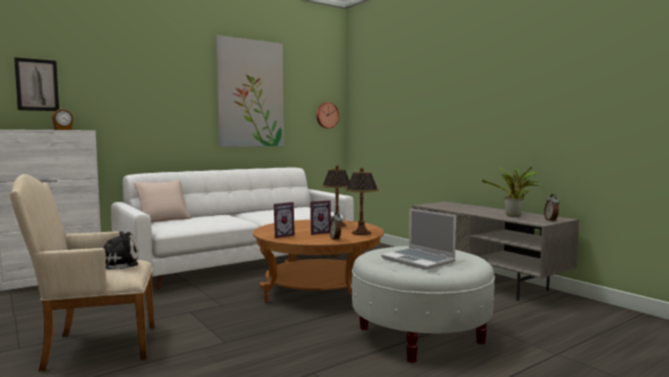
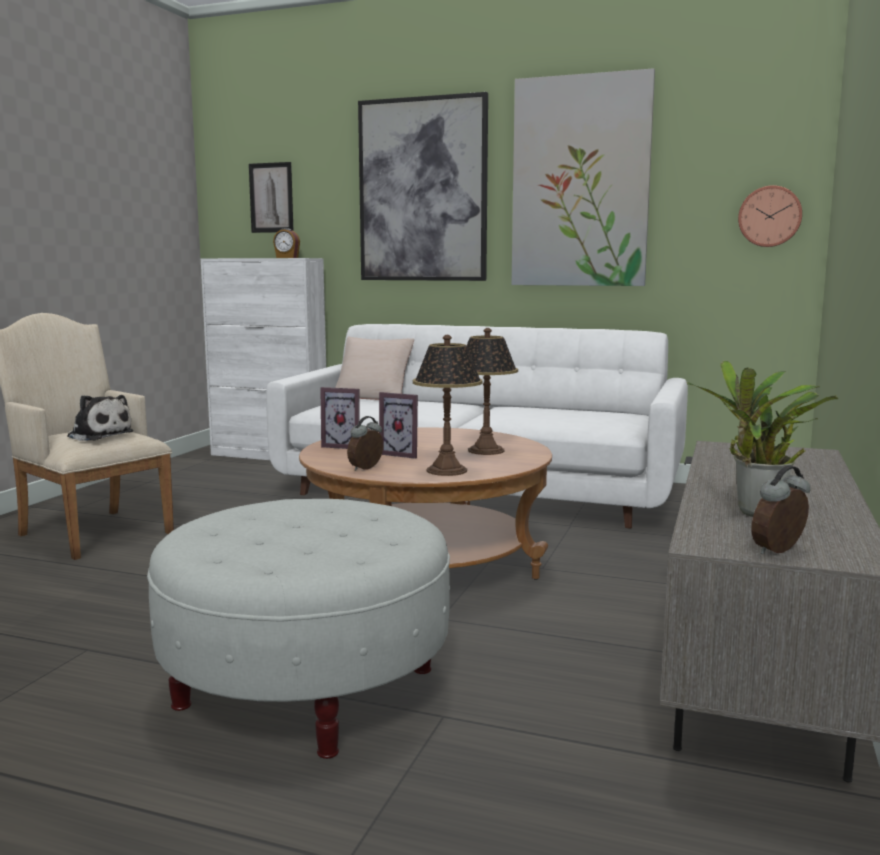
camera: 55 degrees right, 5 degrees up
(162, 90) = (423, 190): none -> picture
(419, 260) = (281, 532): laptop -> none

